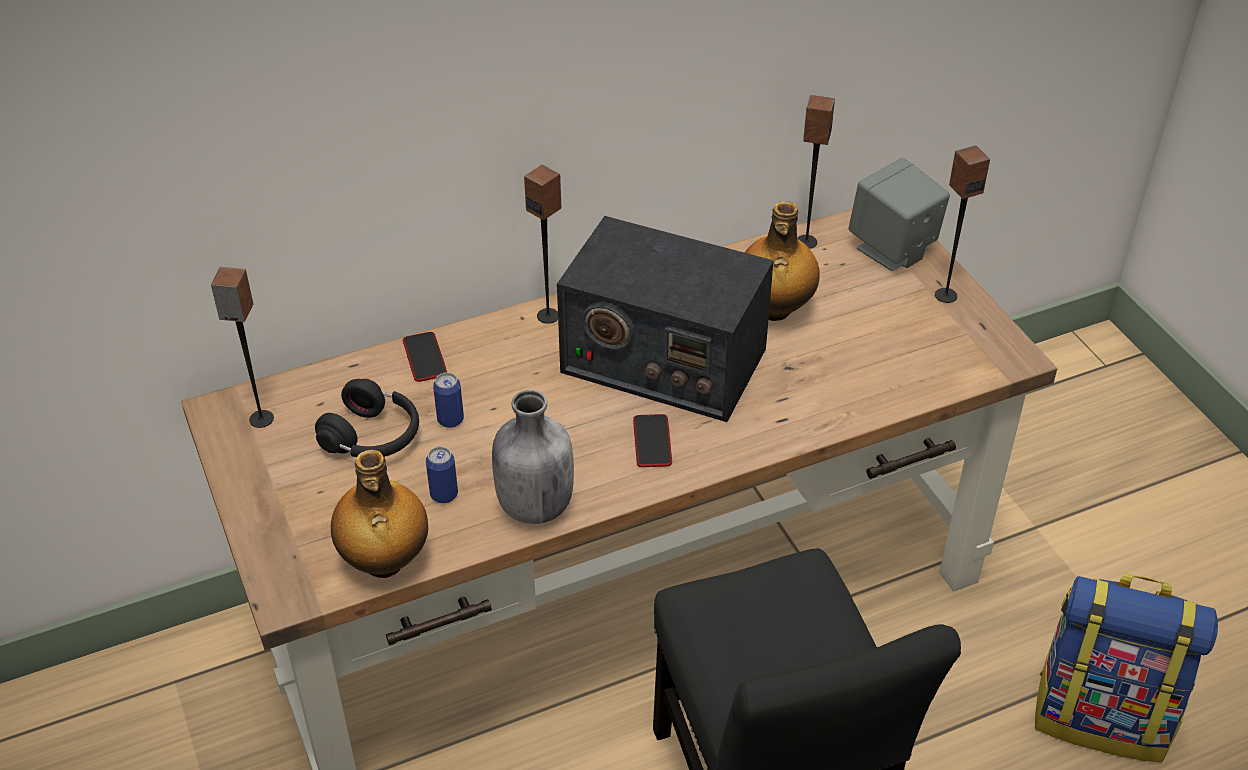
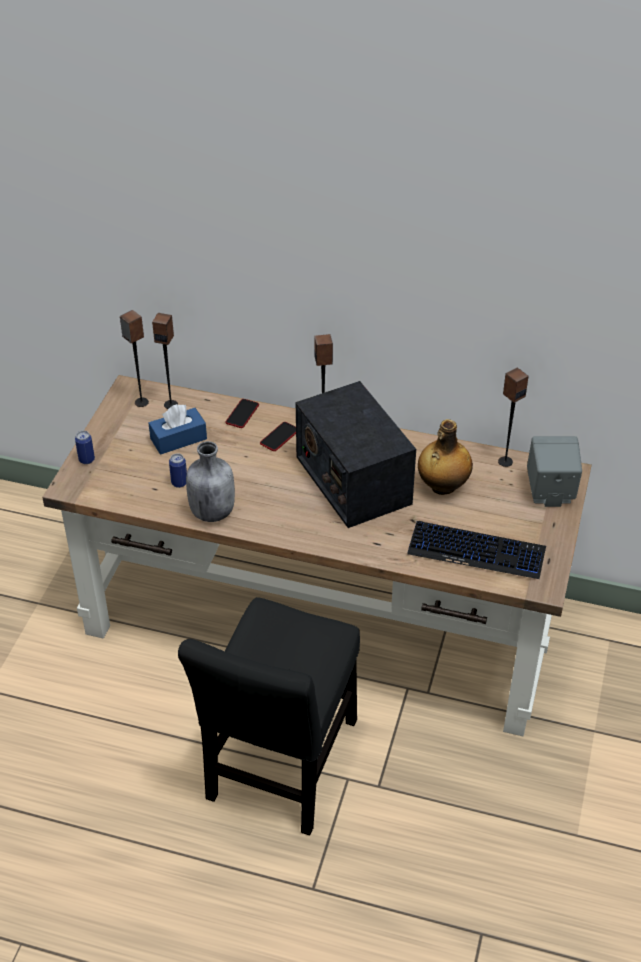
camera: 40 degrees right, 0 degrees up
(374, 438) = (178, 439): black headphones -> blue tissue box
(384, 562) = (122, 497): bottle -> none
(450, 420) = (220, 450): can -> can (86, 459)
(652, 442) = (300, 515): phone -> phone (279, 437)
(900, 361) = (476, 551): none -> keyboard
(945, 295) = (548, 533): speaker -> speaker (171, 404)
(1102, 716) = (513, 850): backpack -> none

